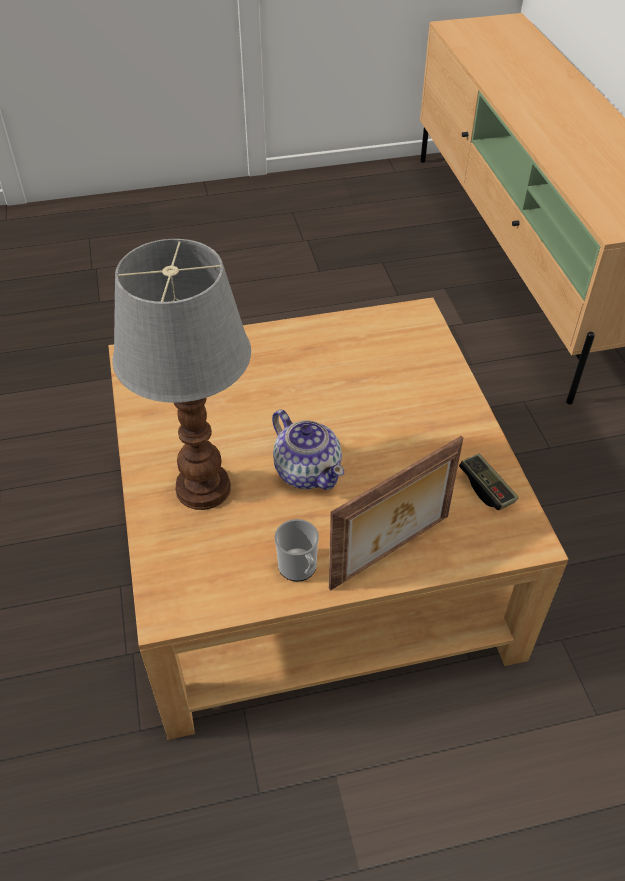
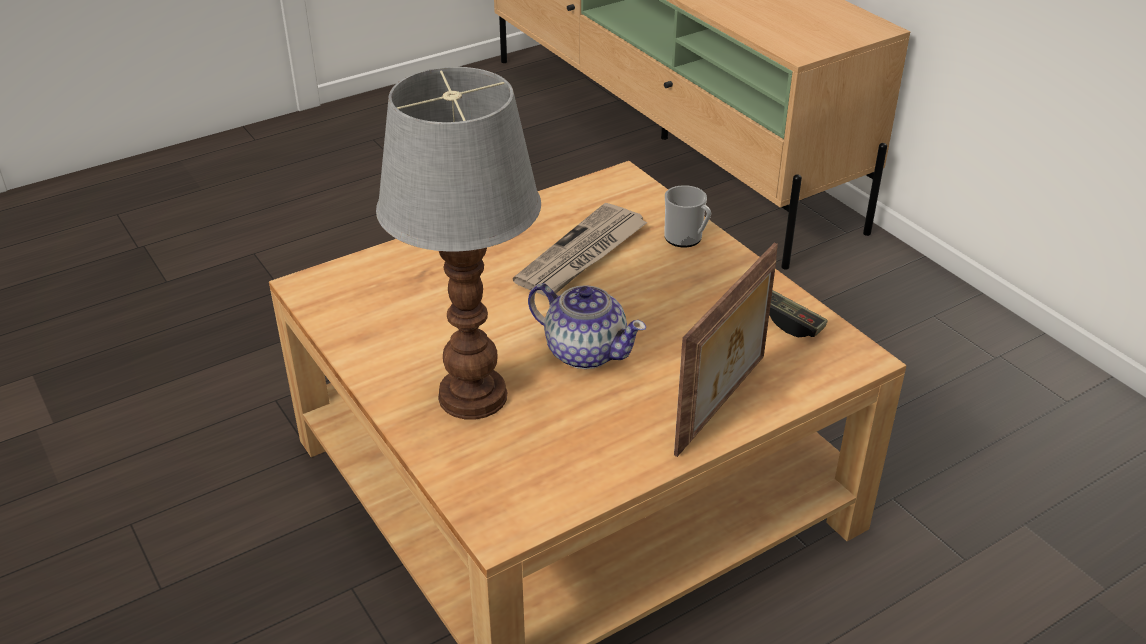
camera: 20 degrees left, 10 degrees down
(299, 569) = (631, 446): mug -> mug (686, 239)
(350, 379) = (582, 255): none -> newspaper

